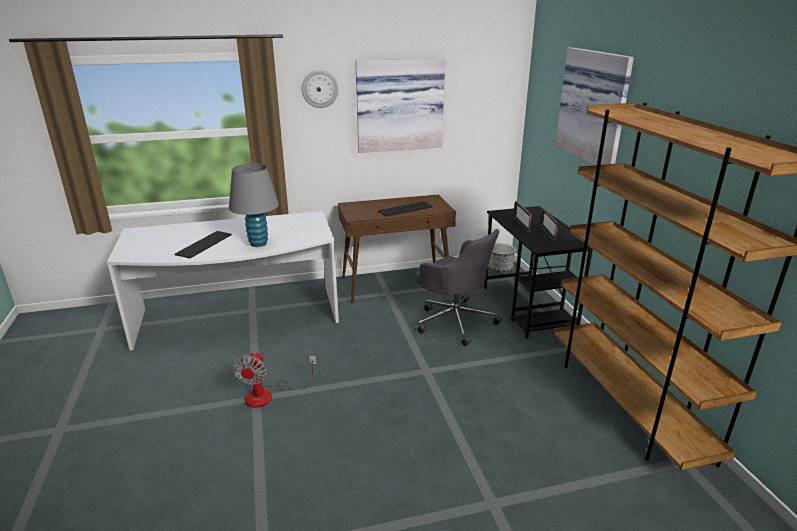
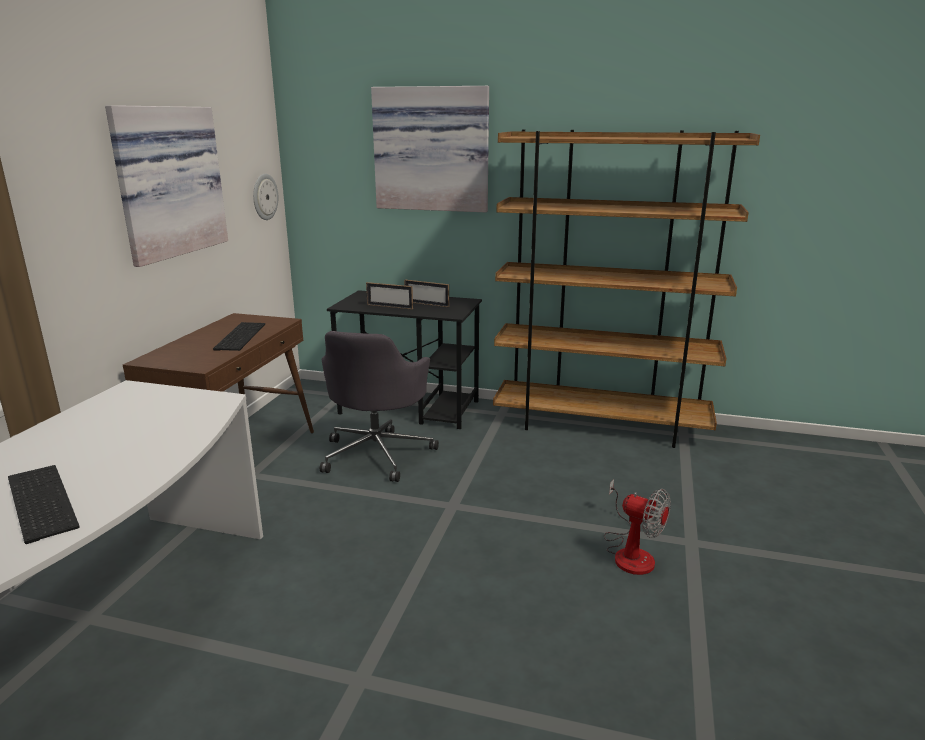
camera: 60 degrees left, 5 degrees down
(258, 243) = (149, 449): grey table lamp -> none
(268, 395) = (366, 662): fan -> fan (630, 552)
(319, 89) = (57, 158): wall clock -> wall clock (264, 197)
(454, 320) = (377, 453): grey office chair -> grey office chair turned 120 degrees clockwise
(500, 269) = (316, 392): planter -> none

